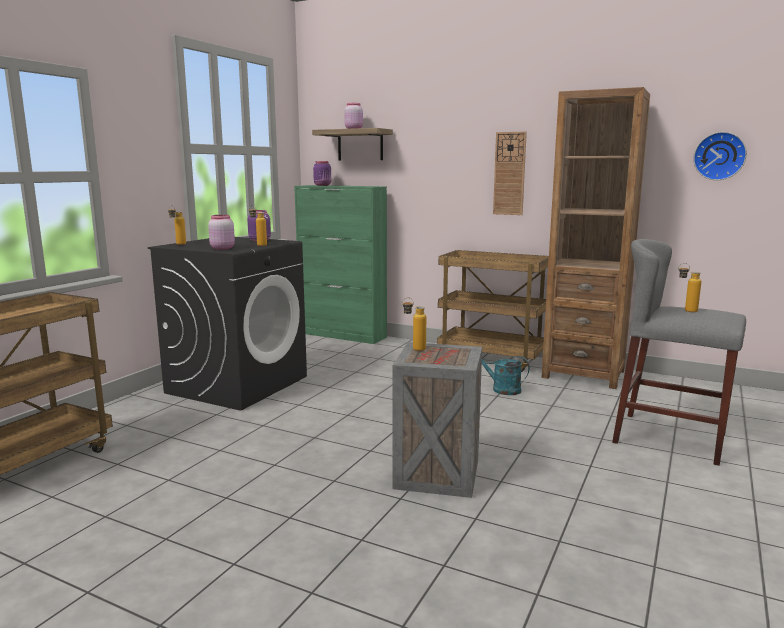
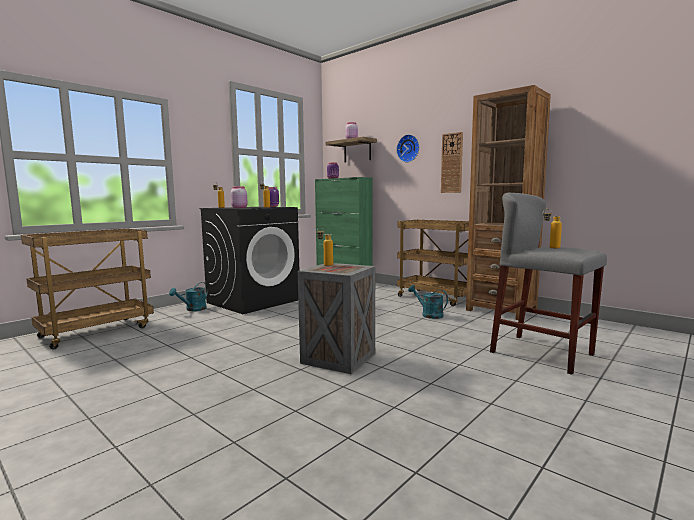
camera: 15 degrees right, 5 degrees down
(152, 408) = (193, 309): none -> turquoise watering can
(719, 156) = (608, 137): wall clock -> wall clock (409, 148)

